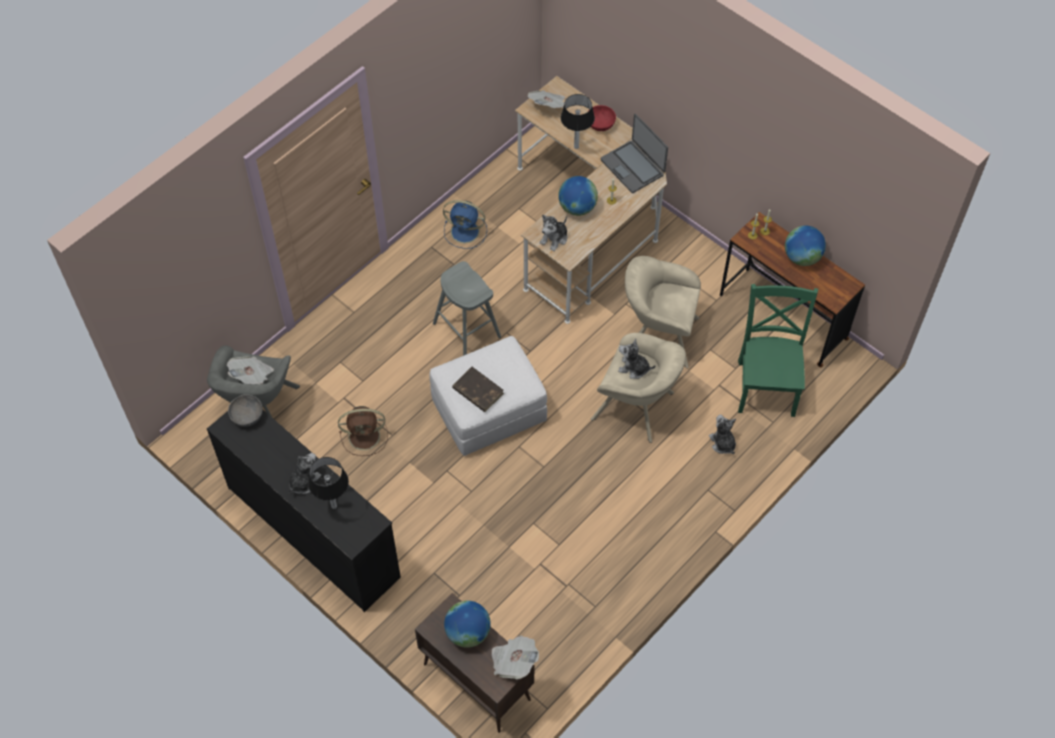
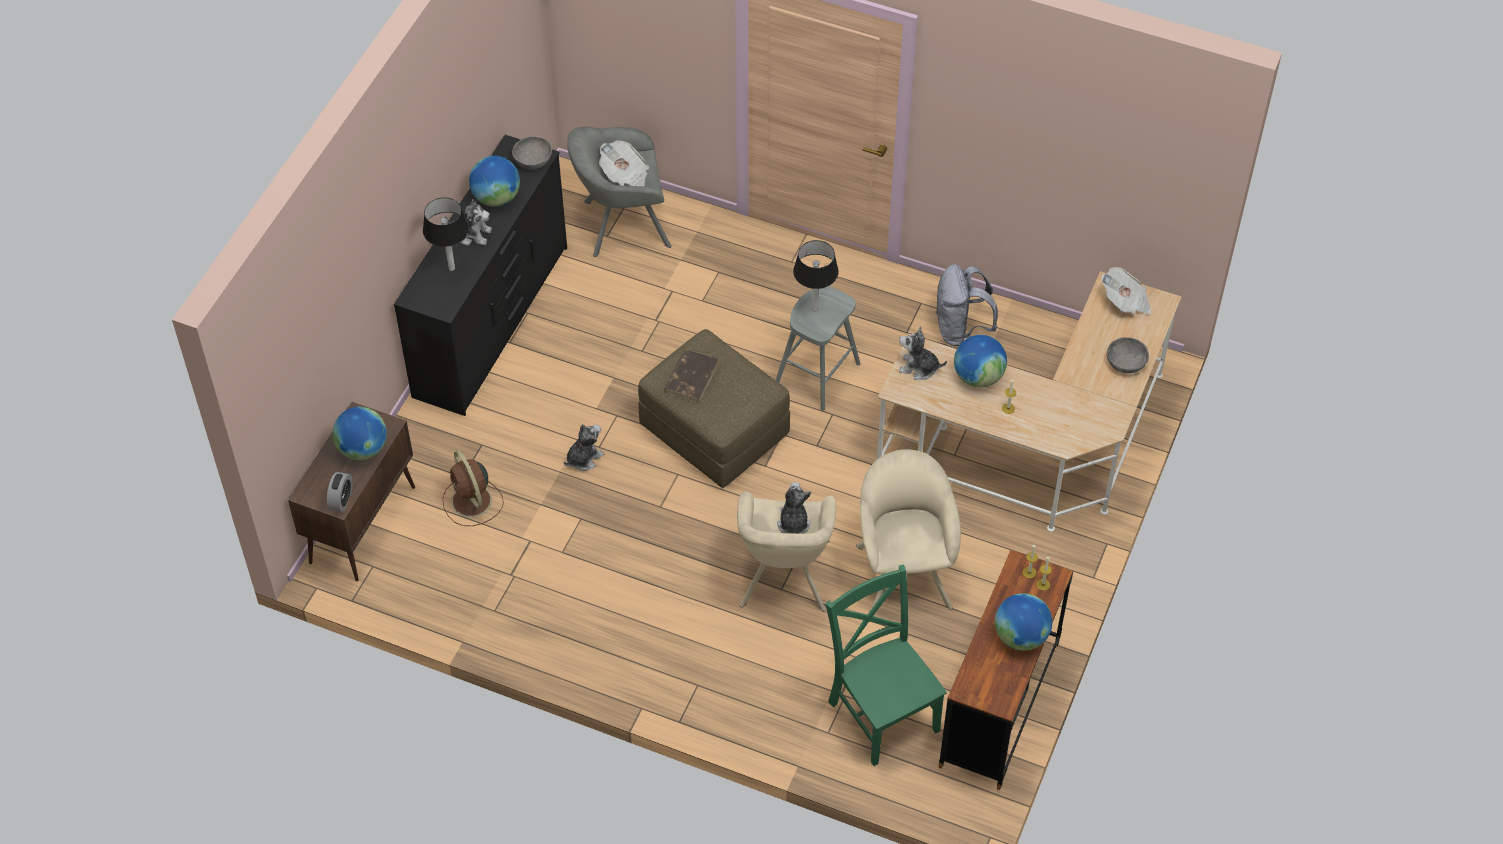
camera: 70 degrees right, 5 degrees down
(274, 453) = (496, 198): none -> globe
(365, 436) = (630, 327): brown fan -> brown fan (472, 502)
(466, 232) = (961, 330): blue fan -> grey backpack
(488, 411) = (714, 430): white ottoman -> brown ottoman
(513, 661) = (341, 500): newspaper -> alarm clock
(576, 146) = (1075, 348): table lamp -> table lamp (815, 308)
(600, 124) = (1125, 363): red bowl -> grey bowl
(633, 167) = (1074, 416): laptop -> none
(722, 443) = (772, 684): plush toy -> plush toy (583, 458)
(767, 385) = (882, 712): green chair -> green chair turned 105 degrees counterclockwise

